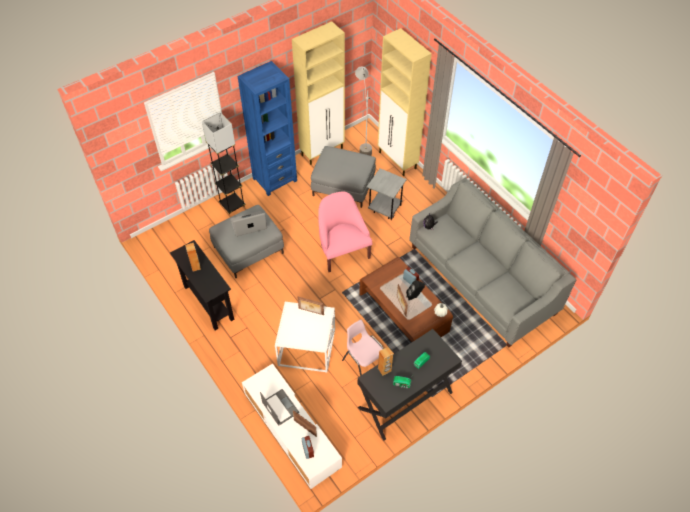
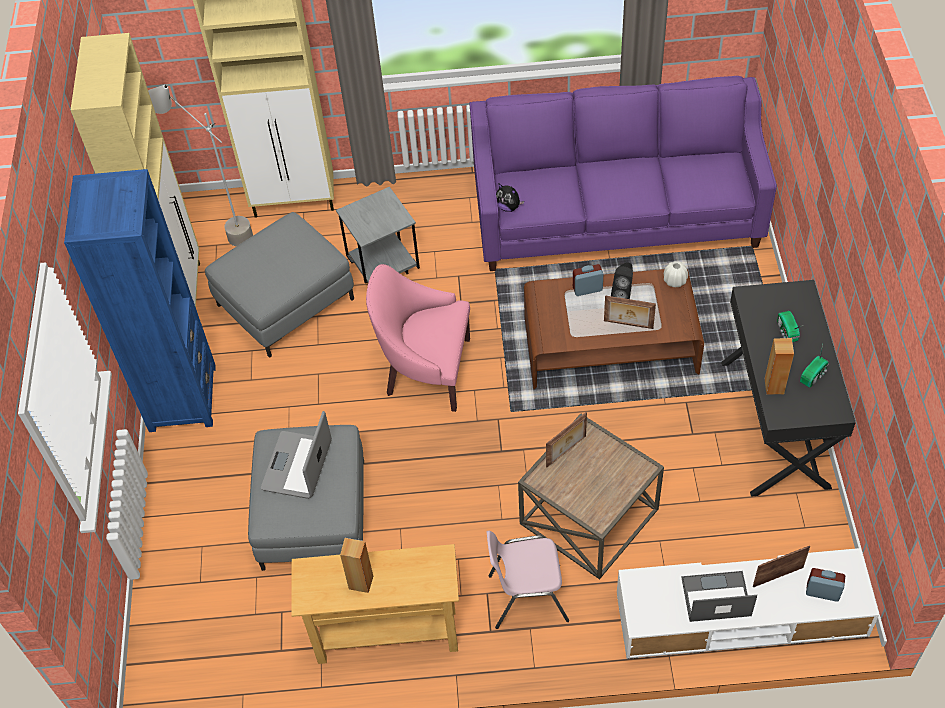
camera: 55 degrees left, 0 degrees up
(208, 302) = (387, 635): black console table -> beige console table
(232, 205) = (185, 494): grey floor lamp -> none
(307, 347) = (589, 515): white side table -> brown side table
(364, 364) = (674, 448): pink chair -> pink chair (527, 597)
(482, 280) = (617, 216): grey sofa -> purple sofa

